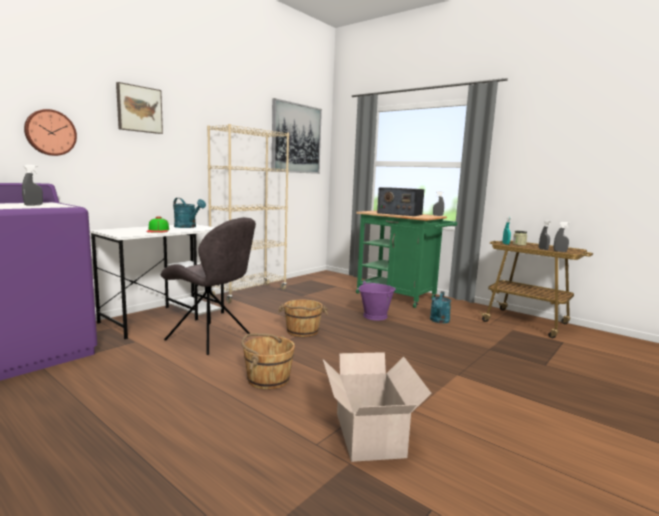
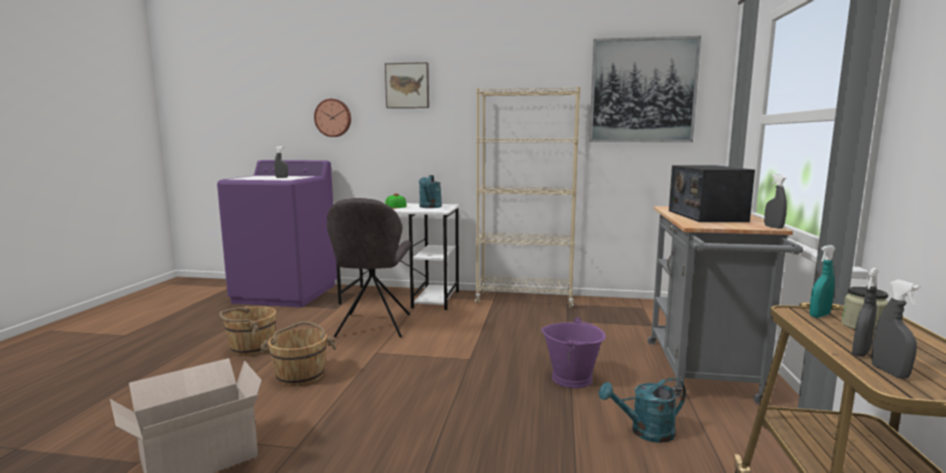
camera: 60 degrees right, 0 degrees up
(302, 331) = (445, 354): brown bucket -> brown bucket (251, 348)
(400, 297) = (703, 375): green cart -> grey cart

